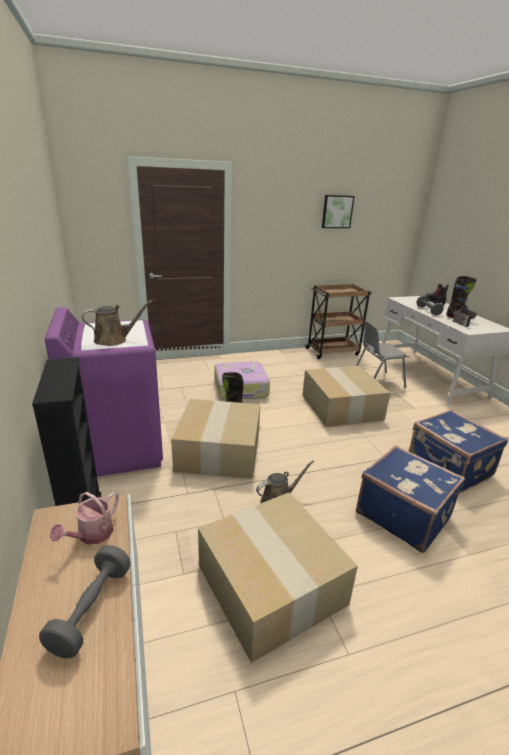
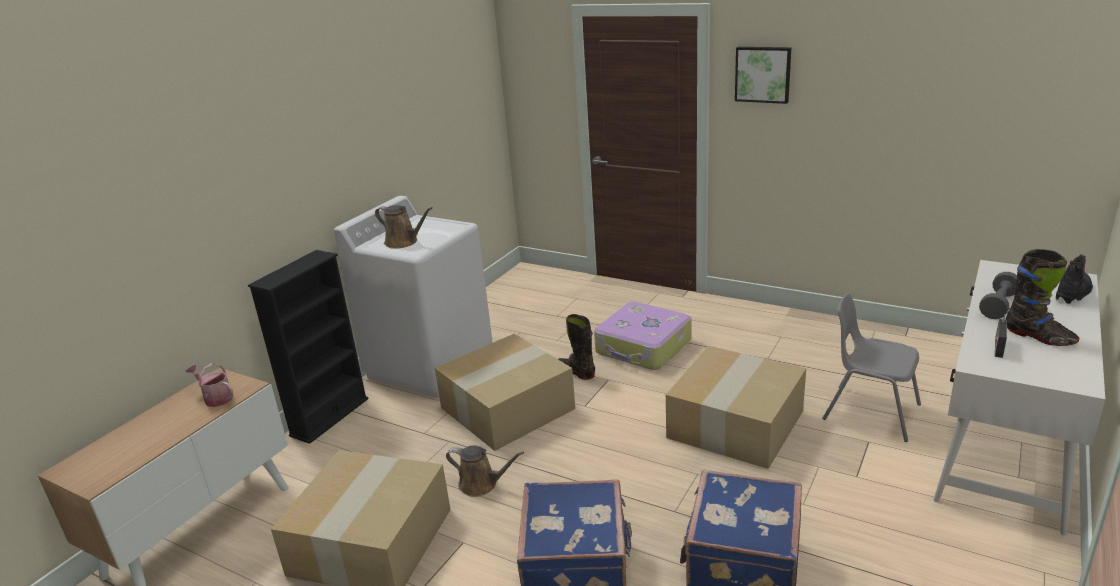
camera: 50 degrees right, 0 degrees up
(91, 609) = (158, 435): grey dumbbell -> none
(92, 535) = (216, 398): watering can -> watering can turned 45 degrees clockwise
(117, 449) = (430, 364): purple washing machine -> white washing machine
(333, 351) = (882, 338): brown cart -> none
(337, 211) = (906, 80): picture -> picture (763, 74)

